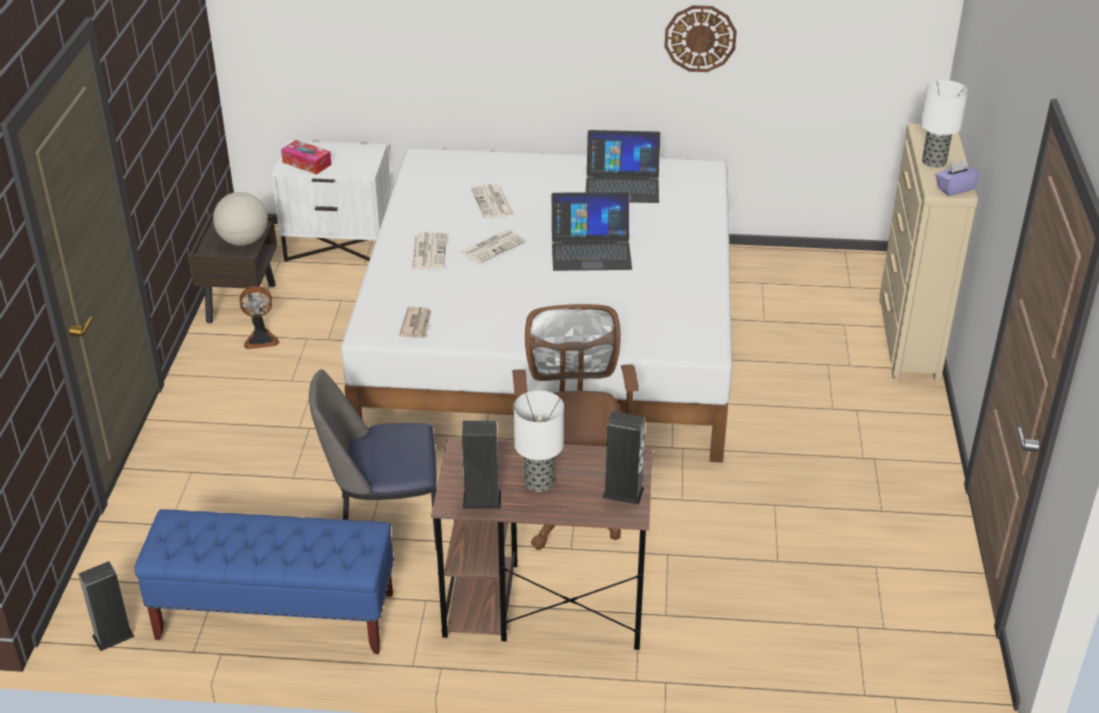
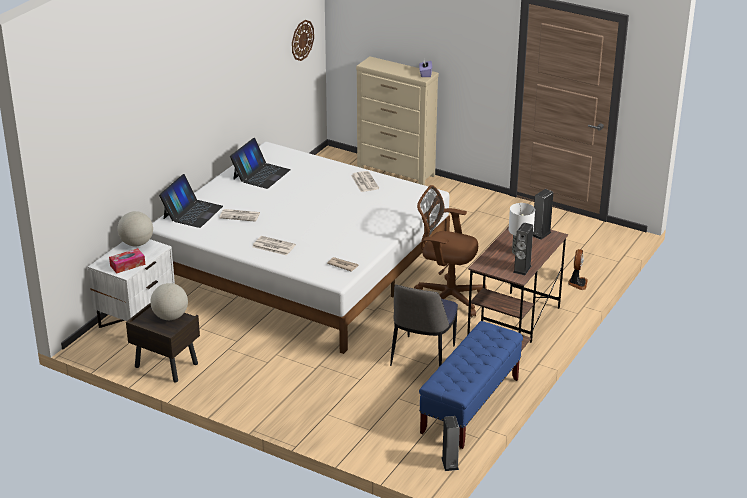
camera: 65 degrees left, 5 degrees down
(261, 339) = (214, 365): fan -> fan (577, 283)
(363, 153) = (136, 243): none -> globe
(492, 247) = (287, 226): newspaper -> newspaper (364, 182)
(591, 250) = (318, 200): laptop -> laptop (192, 212)
(700, 38) = (247, 76): wall clock -> wall clock (302, 40)
(933, 161) = (397, 71): table lamp -> none

